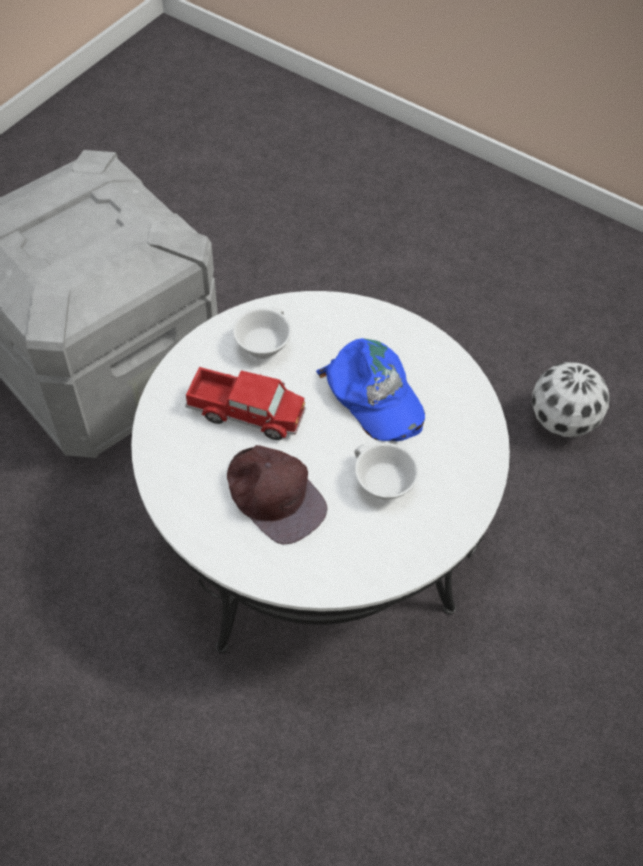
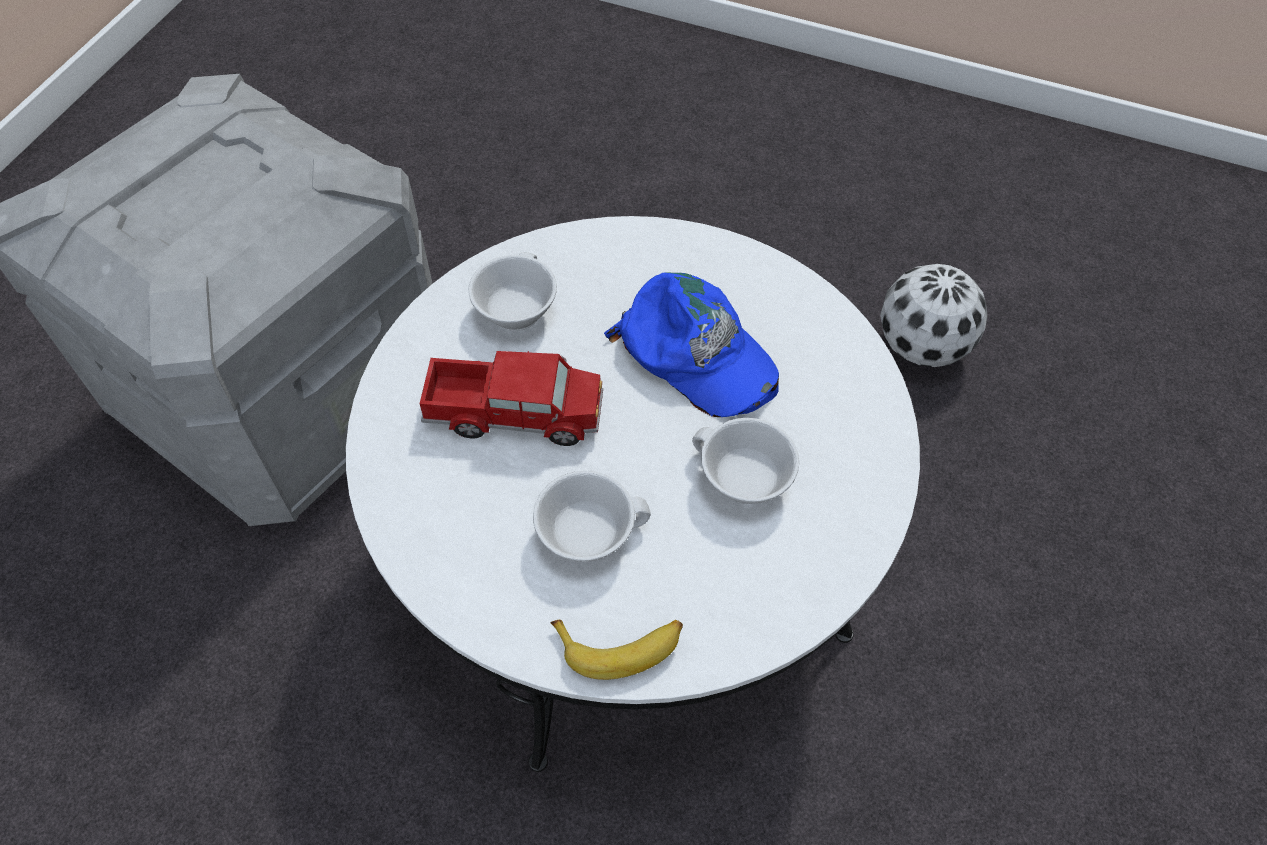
camera: 10 degrees left, 0 degrees up
(274, 495) = (587, 530): brown cap -> white cup
(278, 569) = (621, 645): none -> banana

